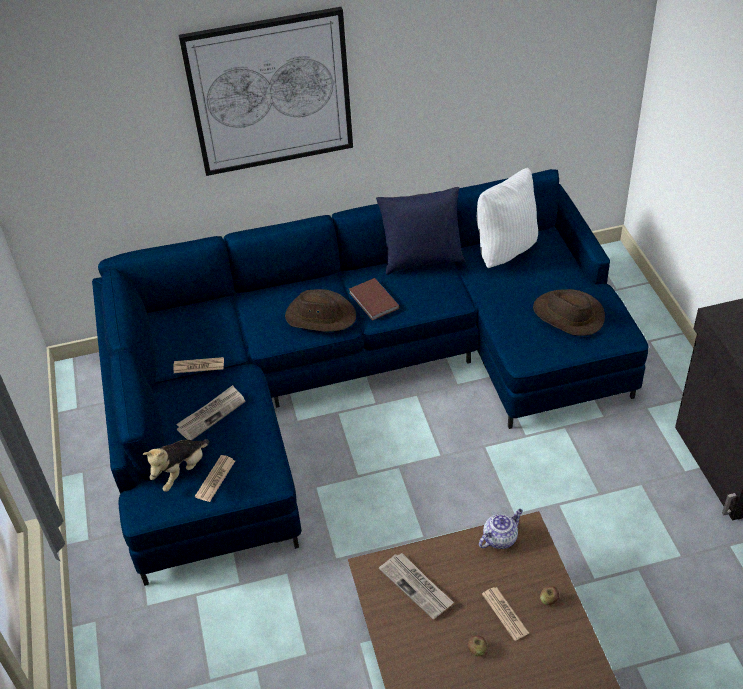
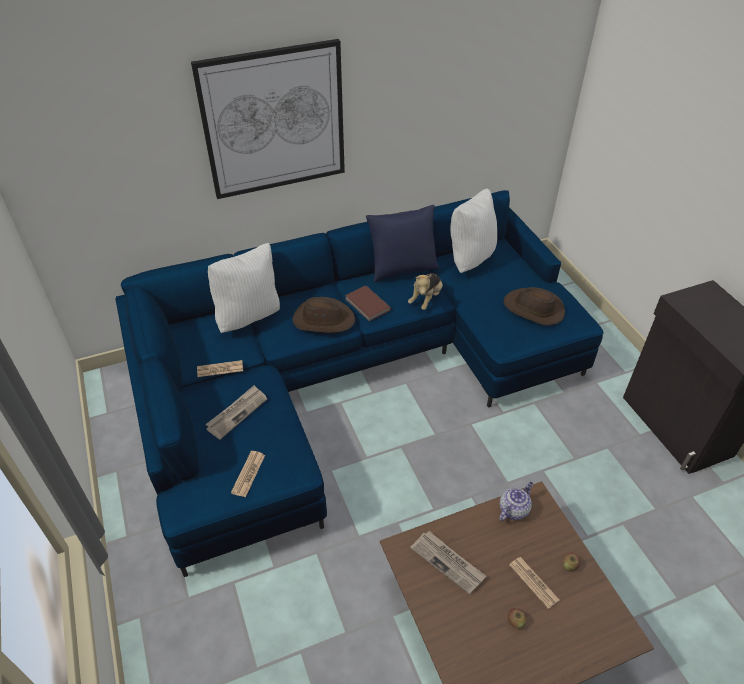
camera: 10 degrees left, 0 degrees up
(181, 472) = (215, 469): plush toy -> plush toy (426, 299)
(237, 308) = (249, 316): none -> white pillow

